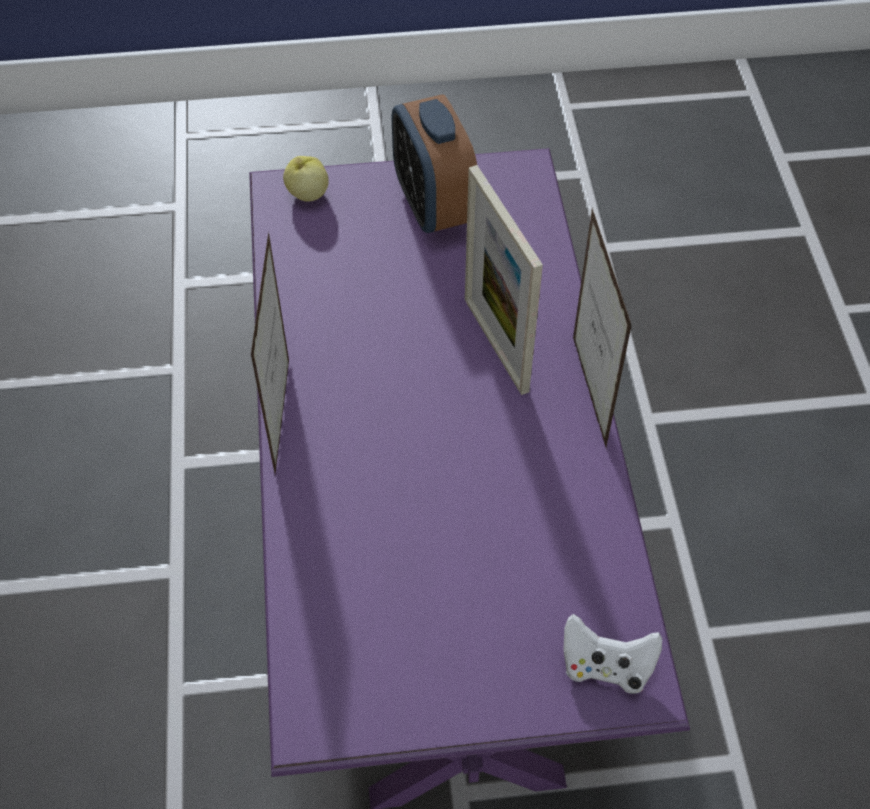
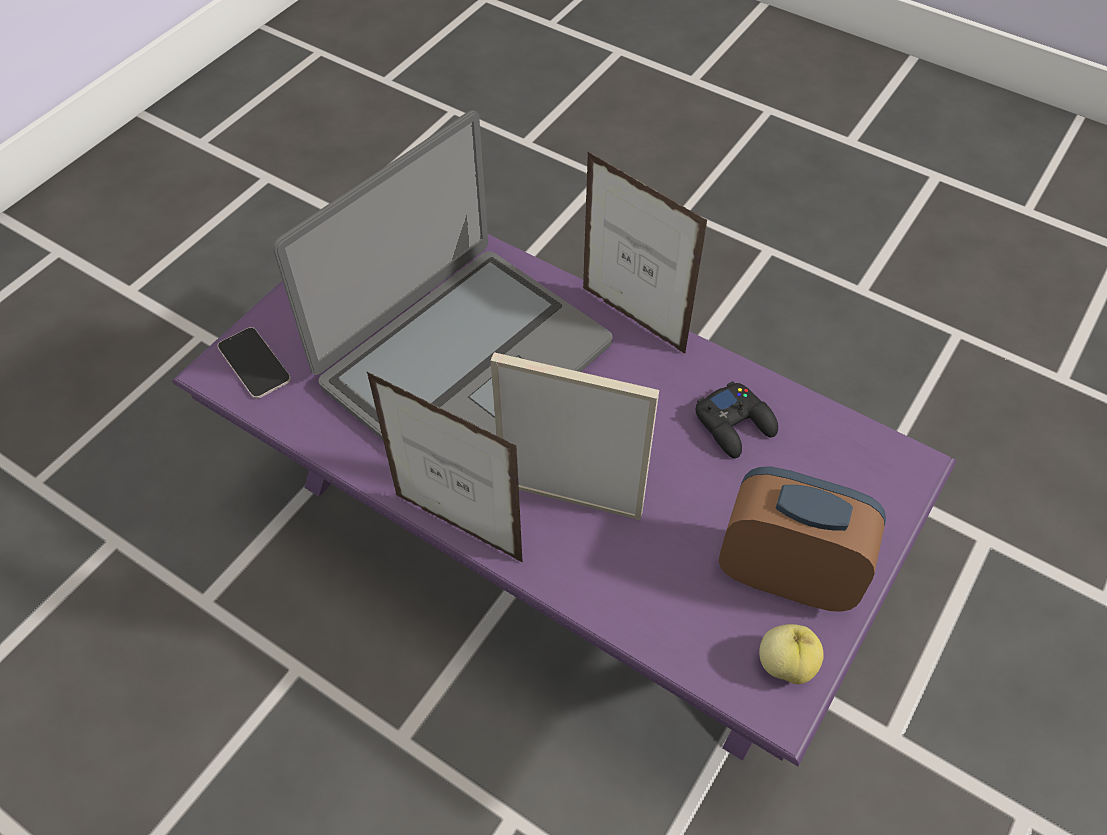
camera: 130 degrees right, 0 degrees up
(307, 194) = (884, 481): apple -> apple (786, 663)
(334, 292) = (735, 425): none -> black game controller
(443, 502) = (463, 362): none -> laptop
(606, 666) = (254, 363): white game controller -> phone

